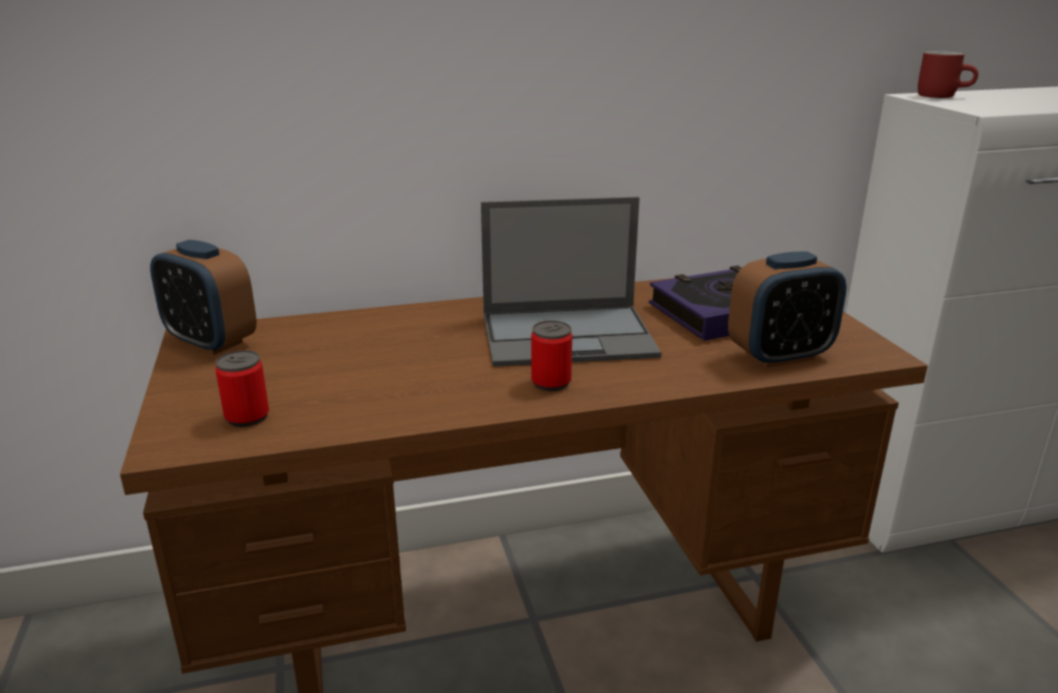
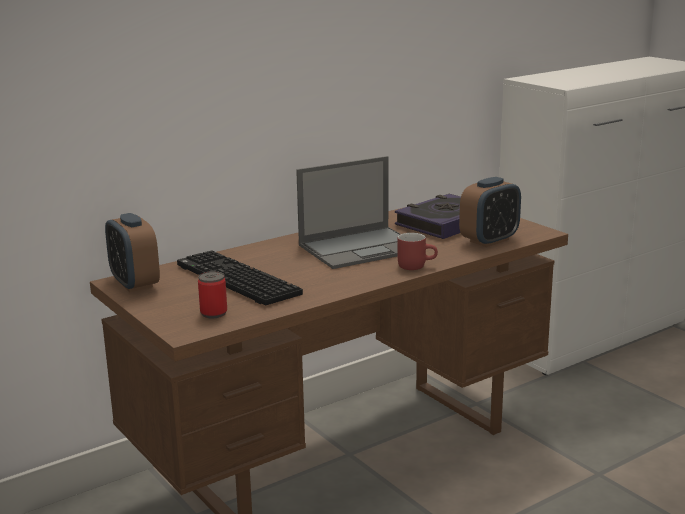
camera: 20 degrees left, 5 degrees down
(211, 342) = (134, 283): alarm clock -> alarm clock turned 45 degrees clockwise
(340, 360) = (234, 280): none -> keyboard
(551, 382) = (374, 271): can -> none
(942, 95) = (536, 77): red mug -> red mug (416, 265)

